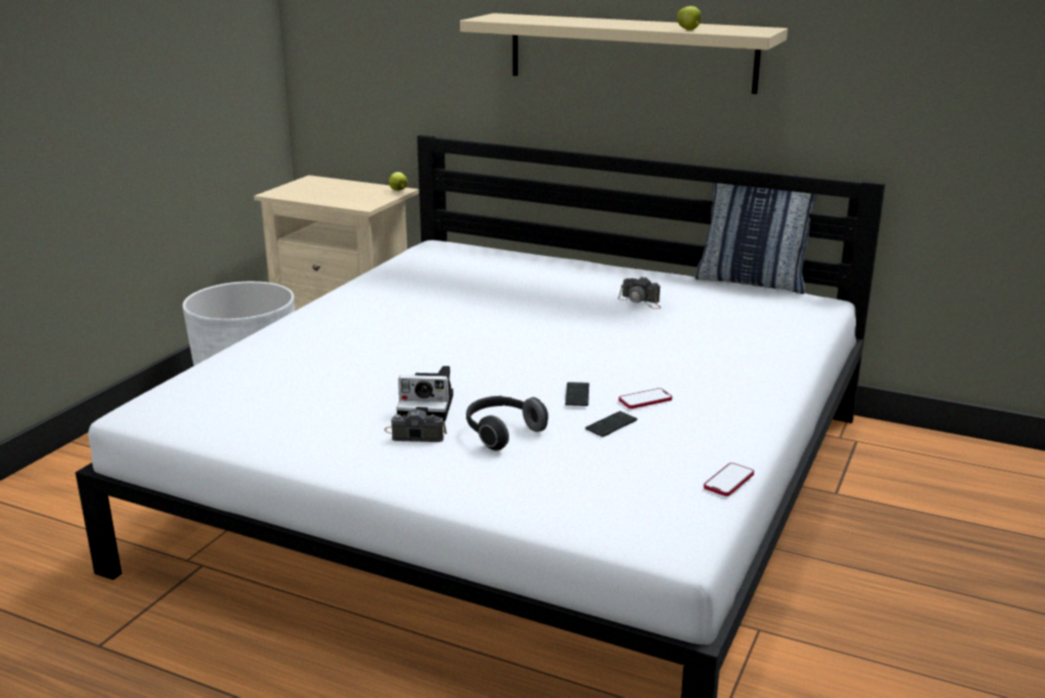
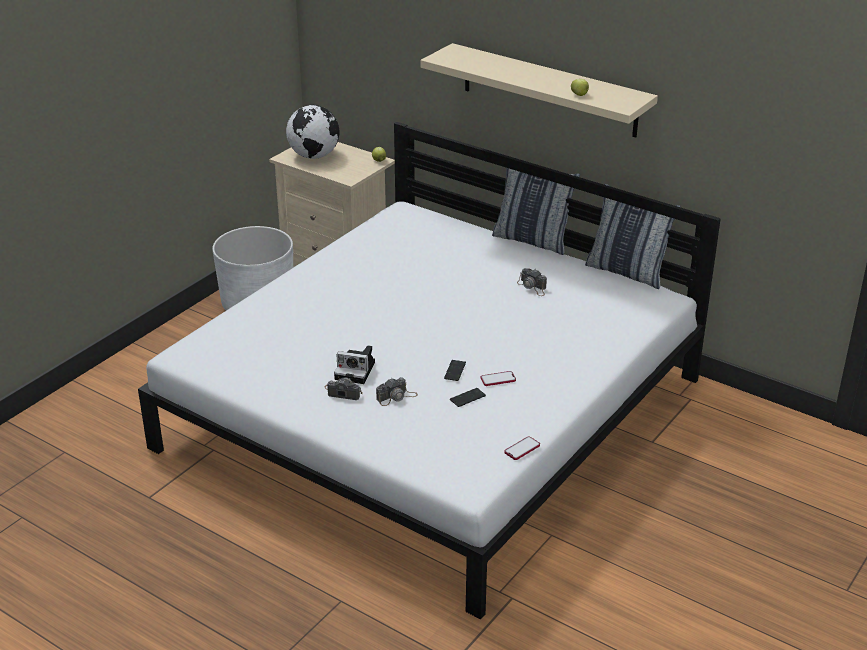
camera: 10 degrees right, 10 degrees up
(313, 190) = (314, 156): none -> globe
(502, 433) = (396, 397): headphones -> camera
(615, 261) = (532, 240): none -> pillow

